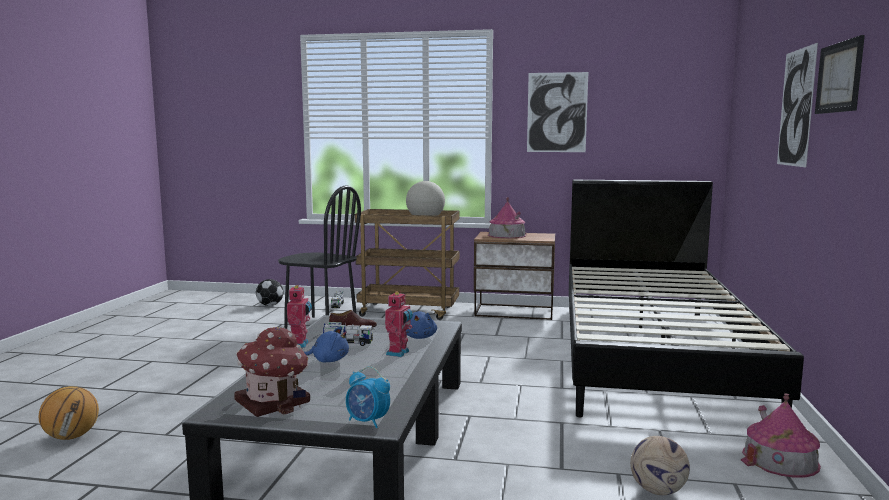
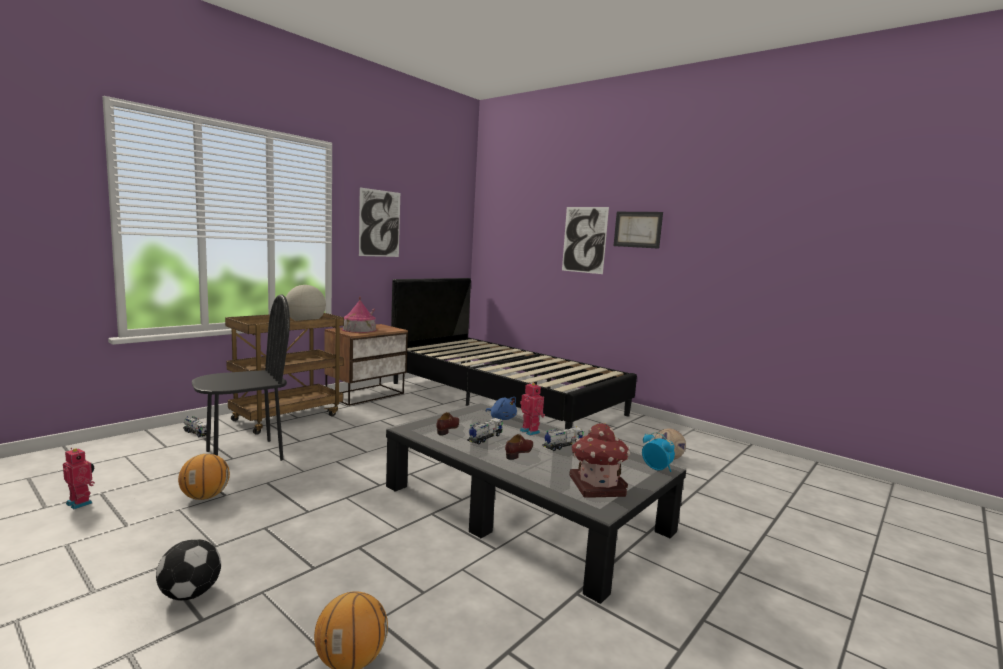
camera: 60 degrees left, 0 degrees up
(245, 339) = (205, 497): none -> basketball
(269, 305) = (104, 458): football -> football (190, 594)
(300, 344) = (465, 452): toy robot -> toy robot (81, 503)
(328, 360) = (520, 452): blue plush toy -> brown shoe
(367, 422) = (656, 468): alarm clock -> alarm clock turned 105 degrees counterclockwise
(374, 371) = (562, 446): none -> toy truck
(780, 459) = (654, 427): toy house -> none

